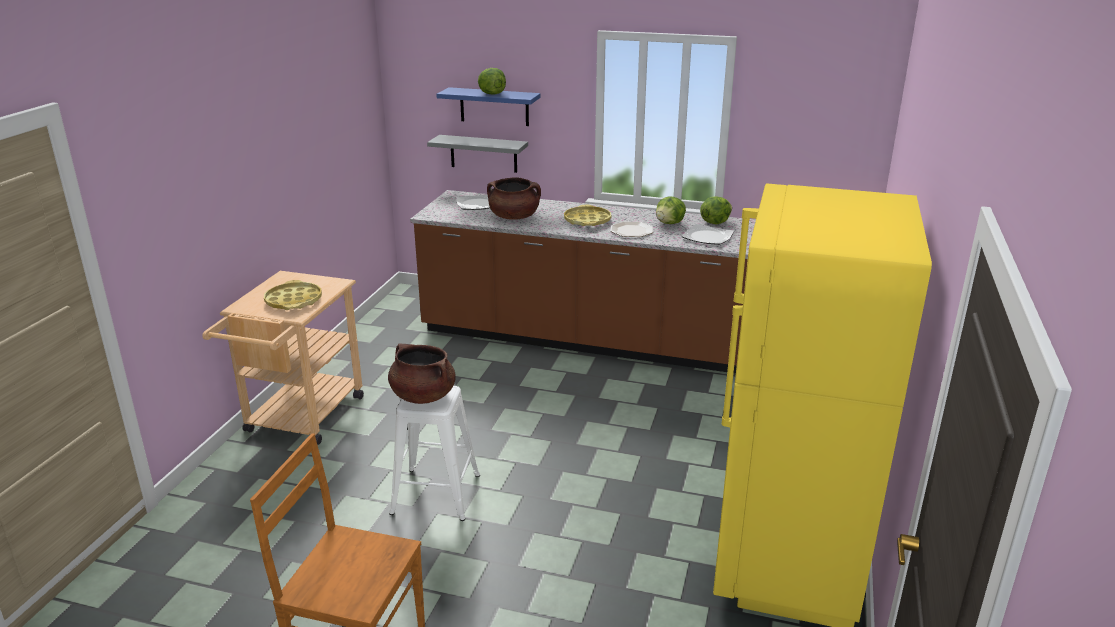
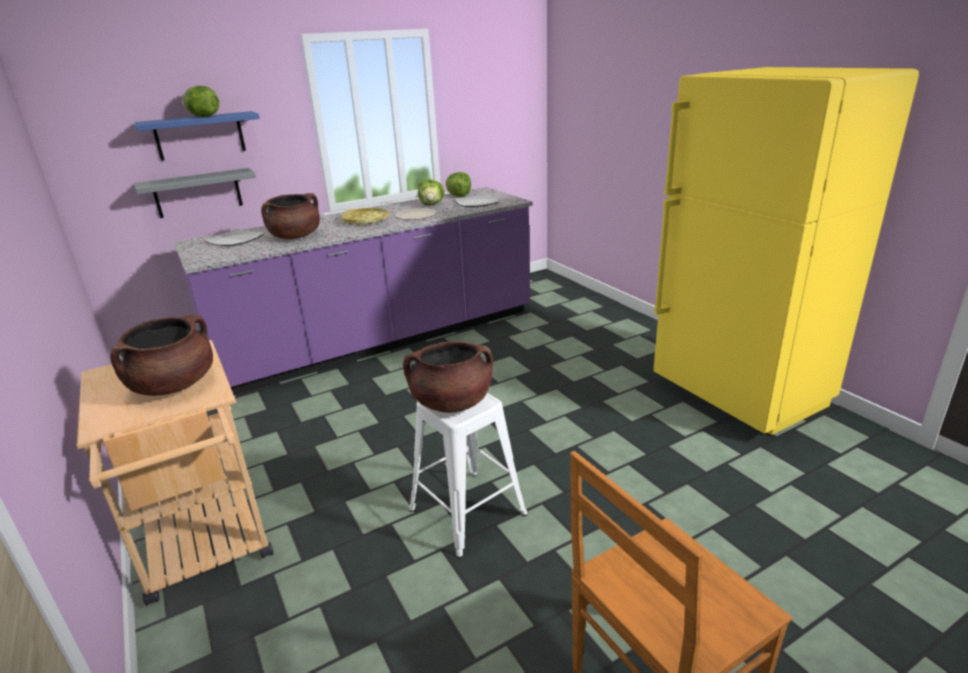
camera: 45 degrees left, 0 degrees up
(294, 301) = (174, 385): yellow tray -> brown cooking pot
(586, 339) = (380, 340): brown counter -> purple counter

